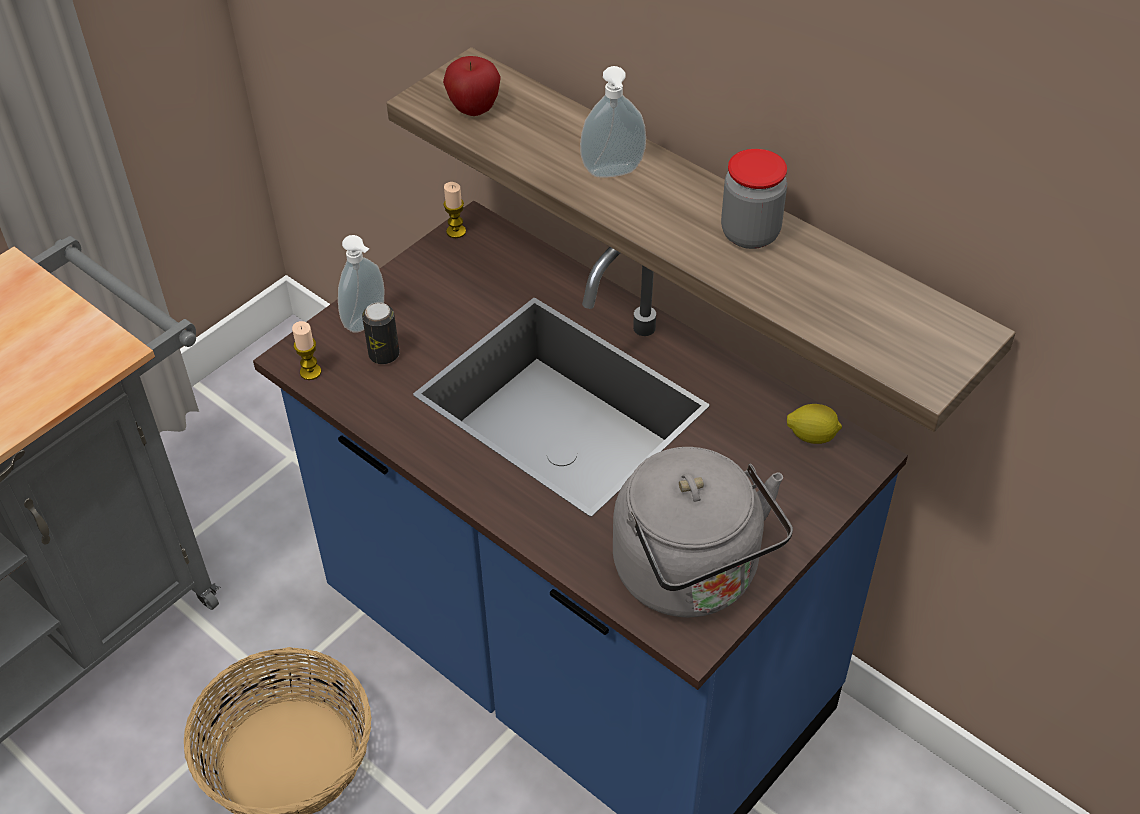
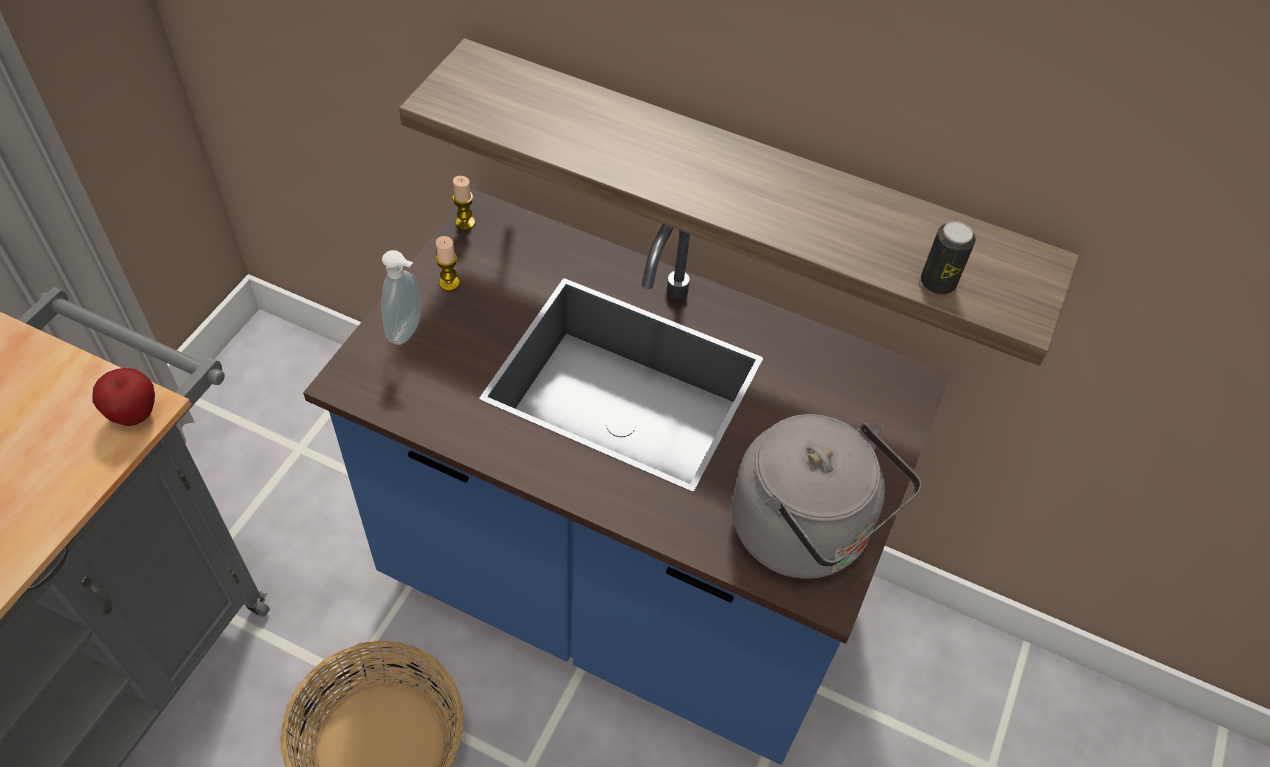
camera: 20 degrees left, 5 degrees up
(310, 372) = (368, 394): candle -> candle (449, 283)
(384, 354) = (436, 362): can -> can (938, 282)
(474, 110) = (492, 104): apple -> apple (134, 414)
(613, 173) = (655, 152): soap dispenser -> none
(750, 234) = (808, 195): jar -> none
(811, 436) = (863, 371): lemon -> none

